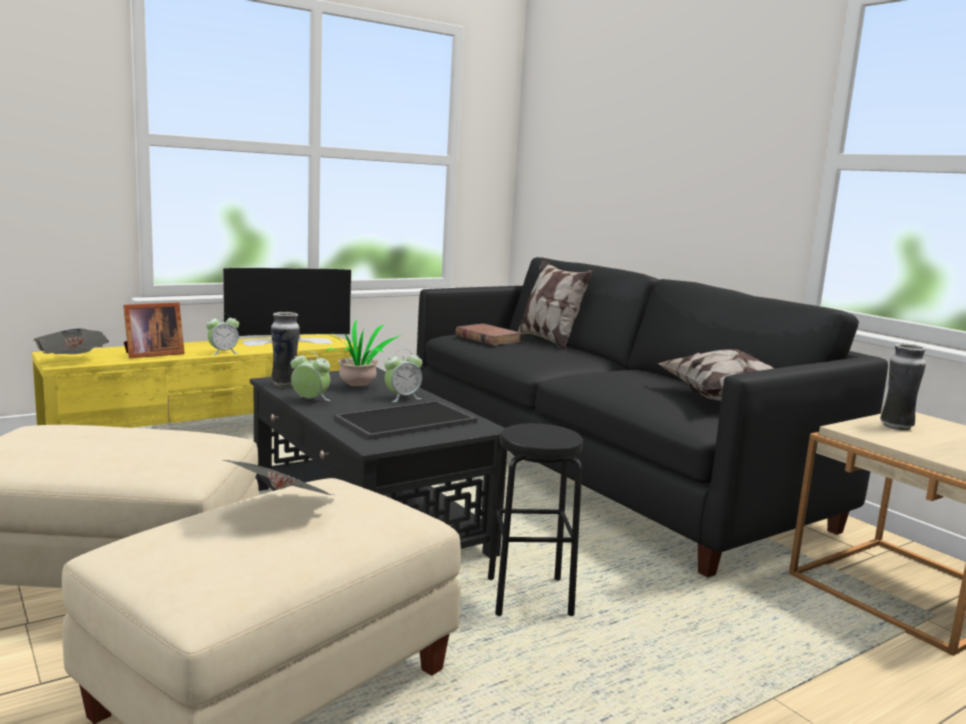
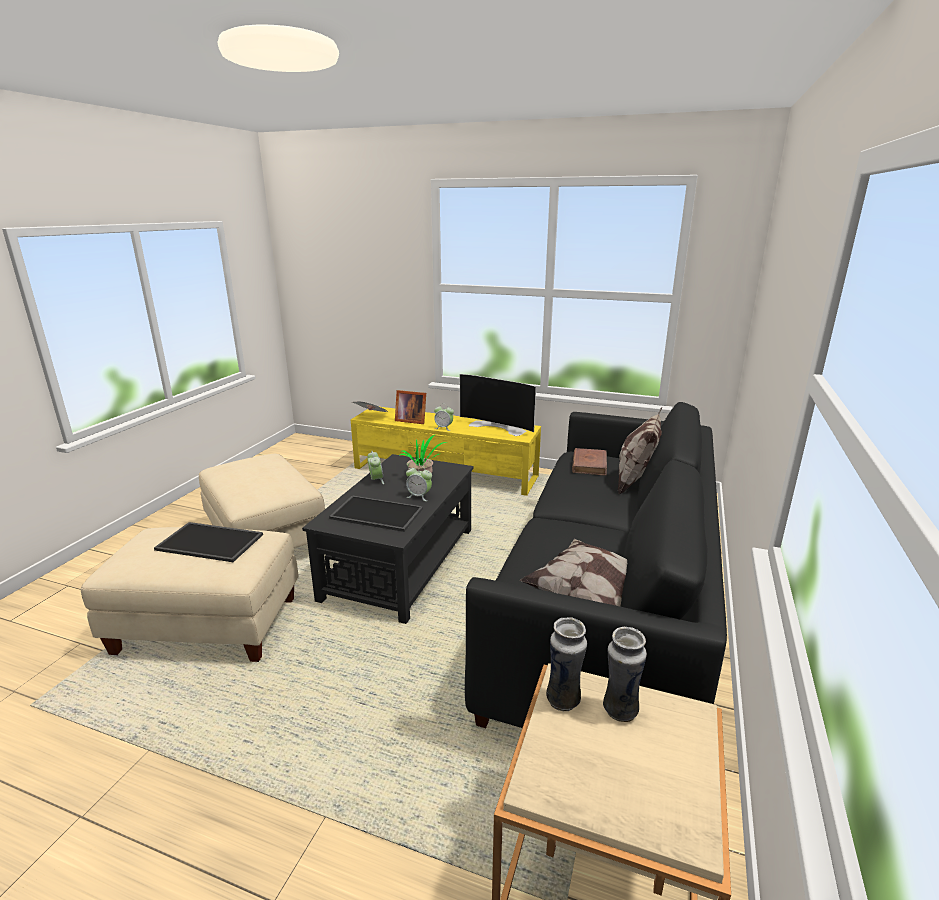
camera: 55 degrees right, 10 degrees up
(283, 509) = (211, 541): newspaper -> tray
(285, 384) = (394, 464): vase -> vase (563, 700)
(529, 597) = (365, 657): black stool -> none

